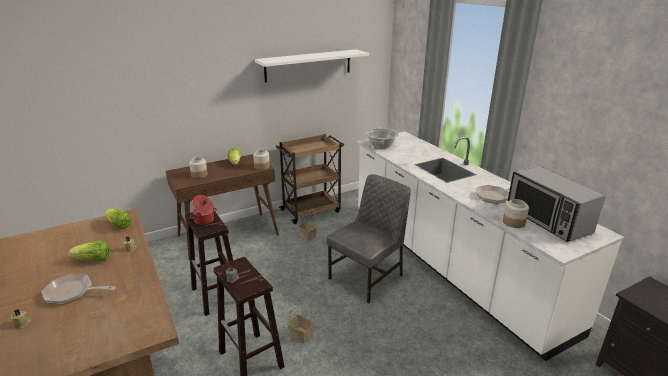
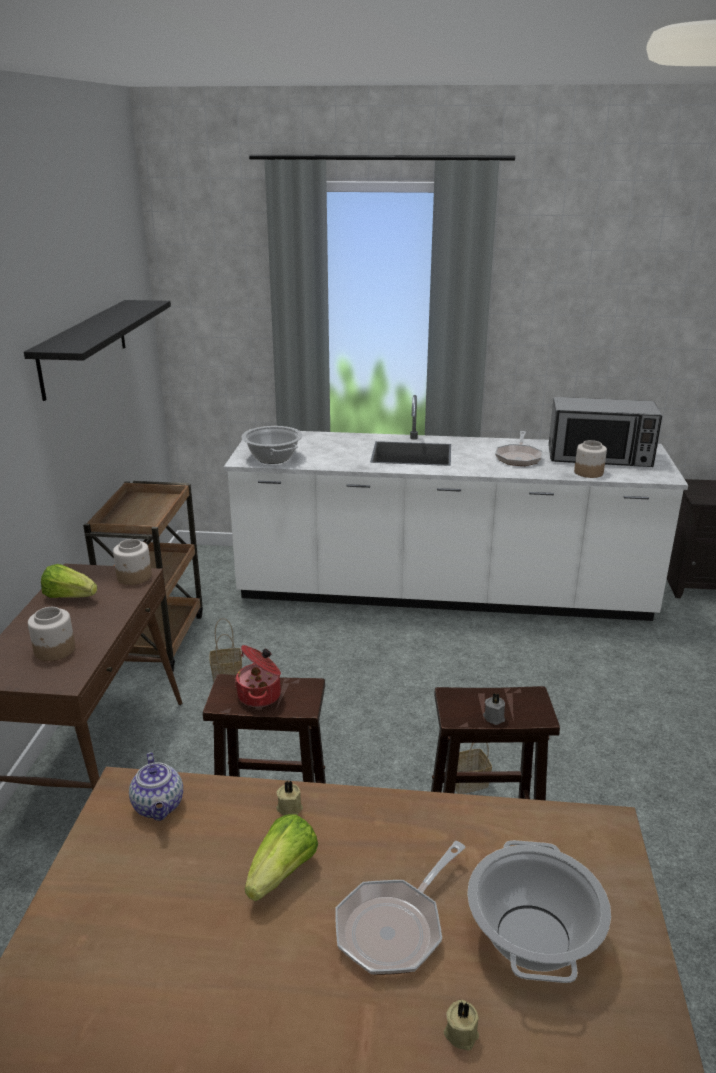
camera: 55 degrees left, 0 degrees up
(76, 327) = (532, 936): none -> cooking pot
(119, 225) = (159, 806): lettuce -> teapot
(308, 65) = (84, 347): white shelf -> black shelf
(367, 277) = (399, 665): grey chair -> none

